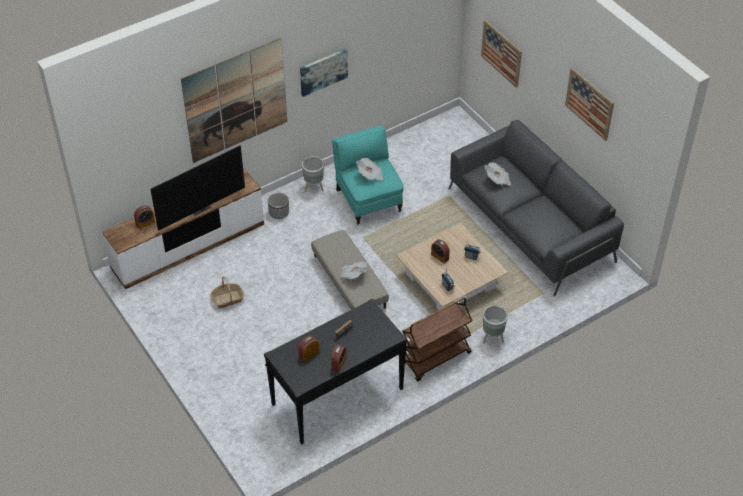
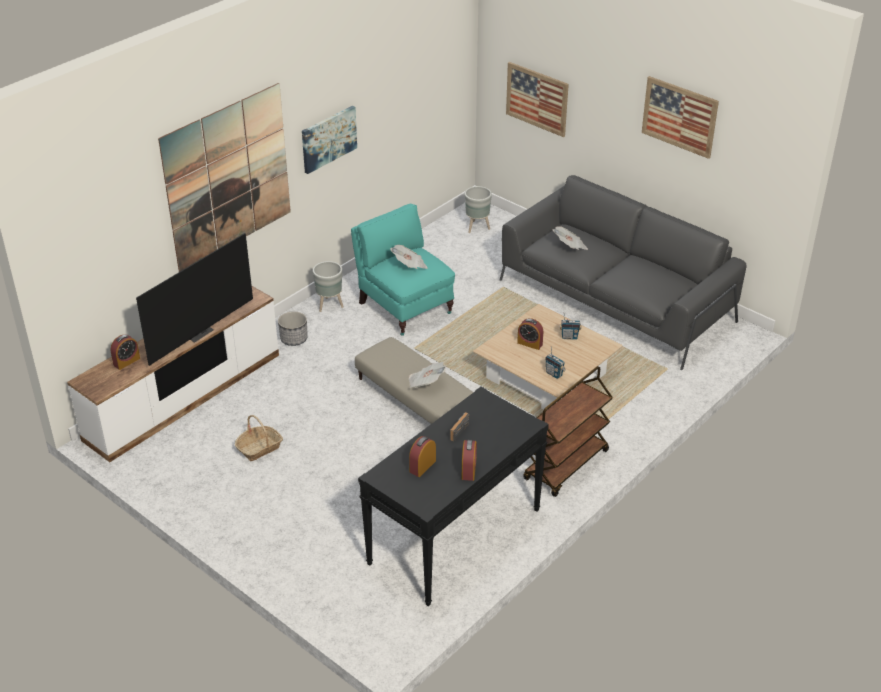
camera: 15 degrees left, 10 degrees down
(493, 337) = (628, 428): grey planter -> grey planter (477, 227)

